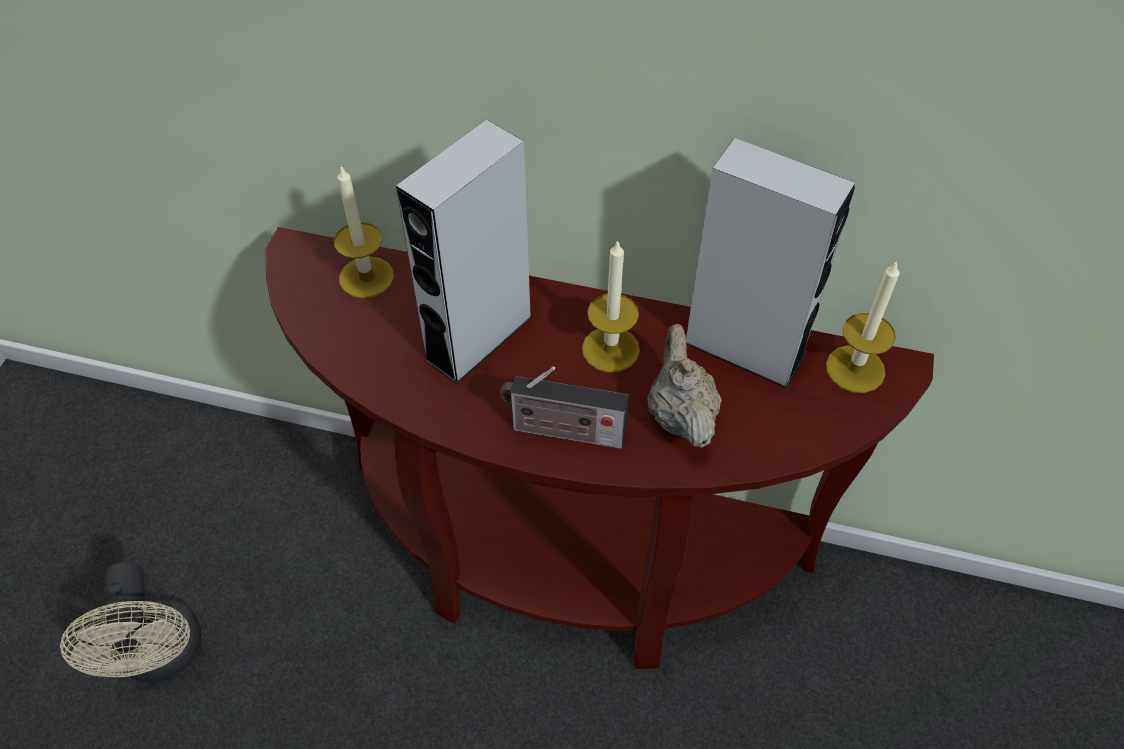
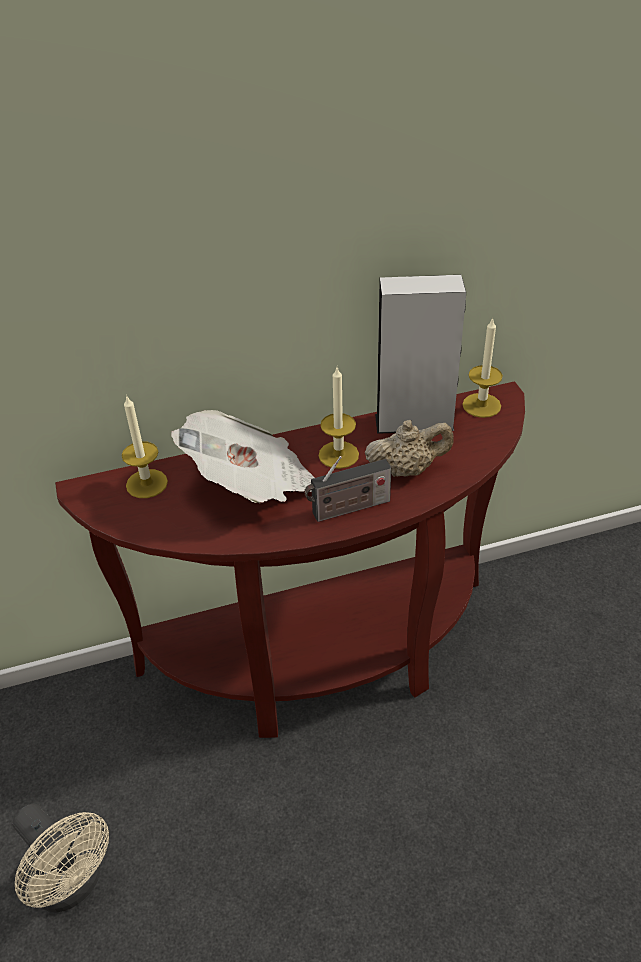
camera: 30 degrees left, 10 degrees down
(479, 338) = (252, 484): grey speaker -> newspaper
(680, 415) = (407, 469): beige teapot -> beige teapot turned 120 degrees clockwise

